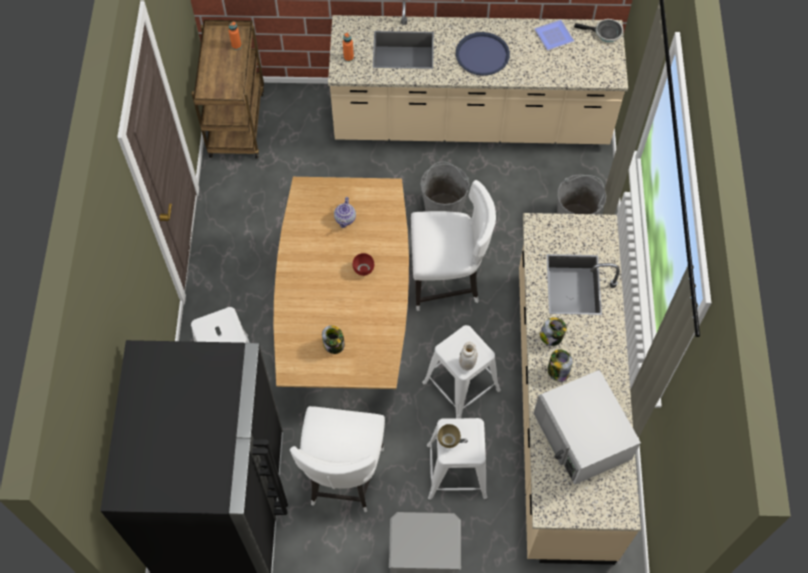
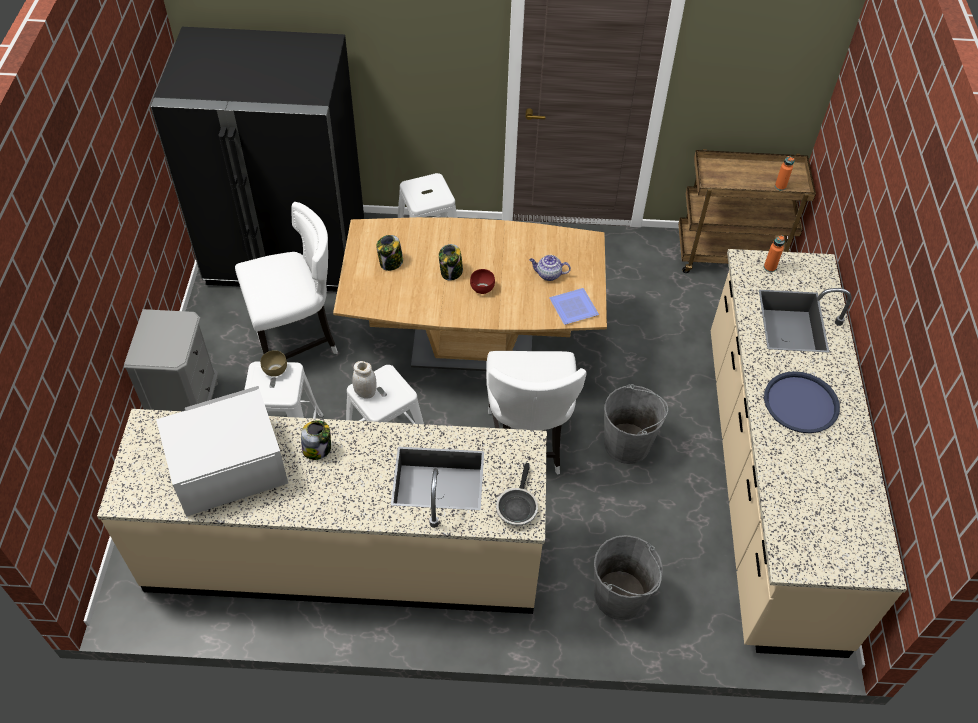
camera: 90 degrees right, 10 degrees down
(343, 477) = (297, 341): white chair -> white chair turned 150 degrees clockwise
(551, 336) = (365, 446): jar -> jar (451, 272)
(552, 36) = (852, 489): plate -> plate (574, 306)
(605, 33) = (873, 562): frying pan -> frying pan (517, 506)

